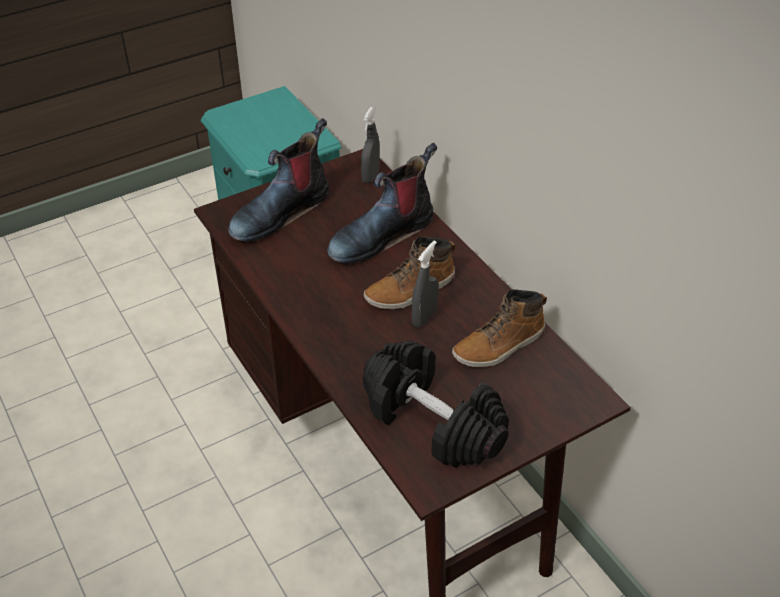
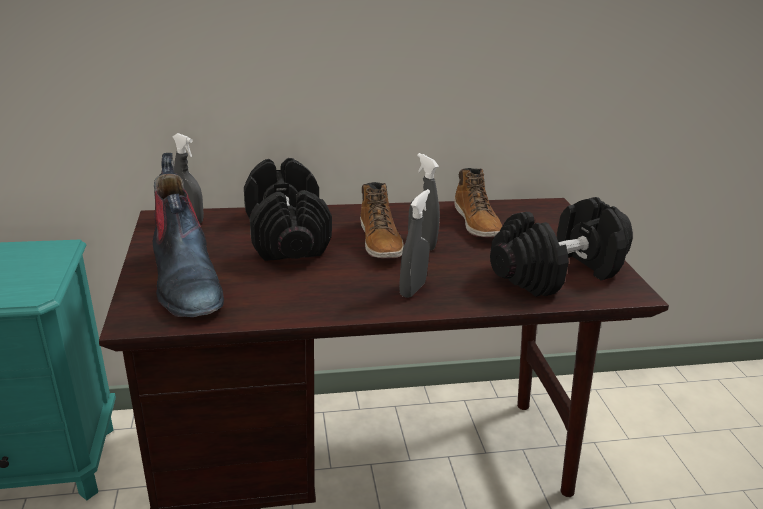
camera: 70 degrees left, 15 degrees down
(339, 332) = (412, 289): none -> grey spray bottle
(381, 235) = (287, 235): boot -> black dumbbell

